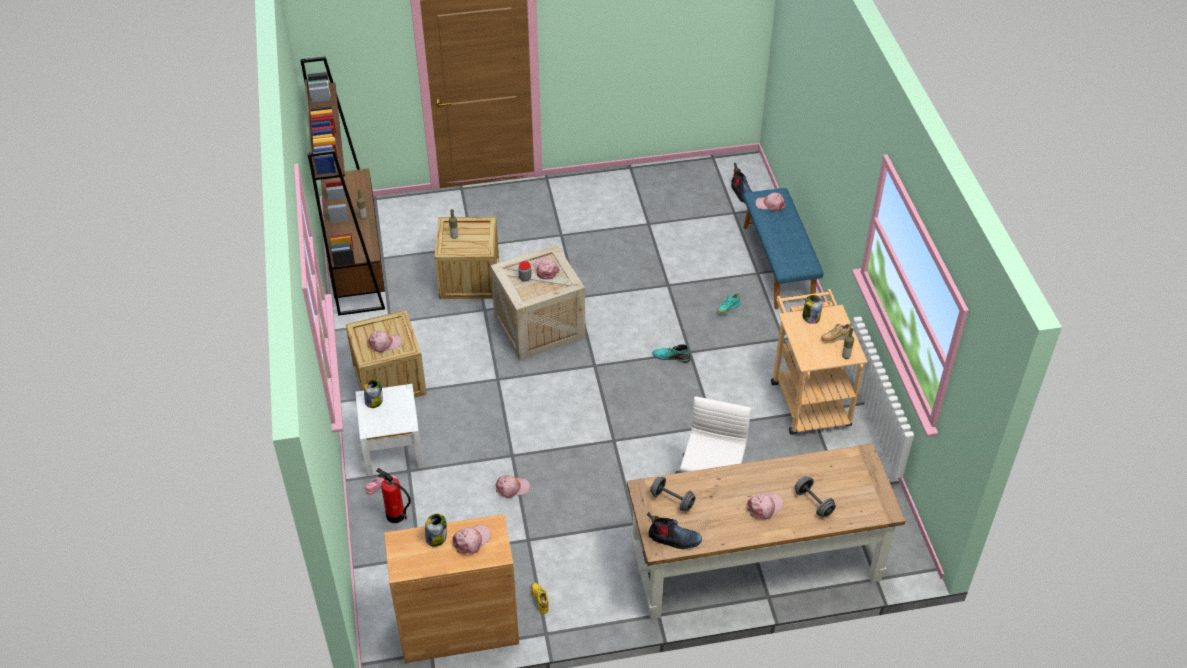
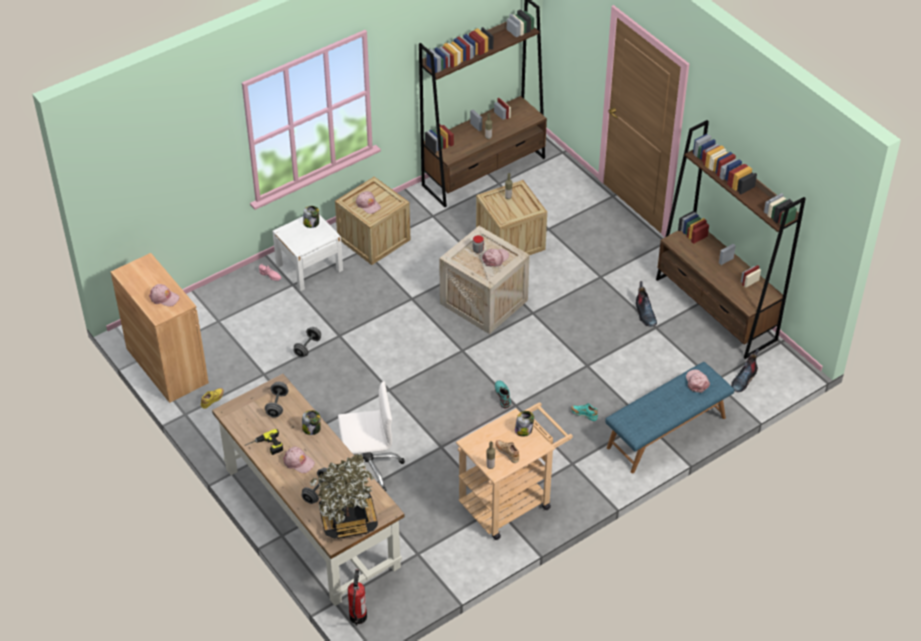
camera: 65 degrees right, 0 degrees up
(395, 515) = (248, 294): fire extinguisher -> fire extinguisher (358, 616)
(436, 537) = (158, 279): jar -> jar (312, 429)
(512, 488) = (307, 347): pink cap -> grey dumbbell
(651, 179) = (716, 309): none -> brown bookcase
(673, 539) = (240, 417): boot -> boot (644, 313)
(728, 529) = (265, 447): none -> power drill
(863, 490) = (348, 520): none -> potted plant

